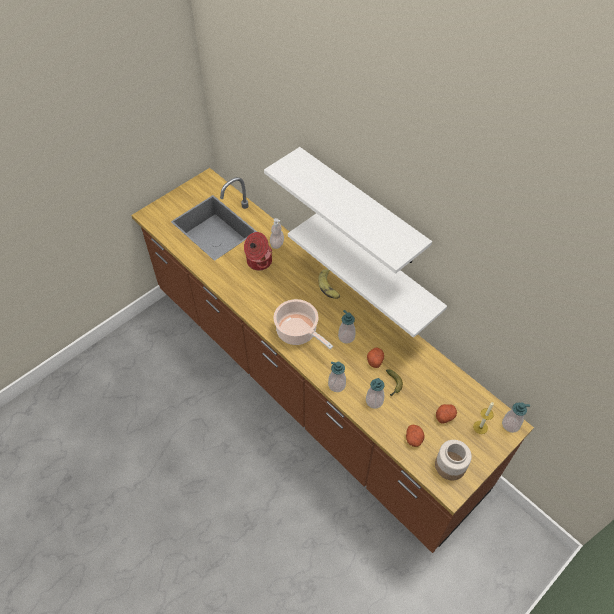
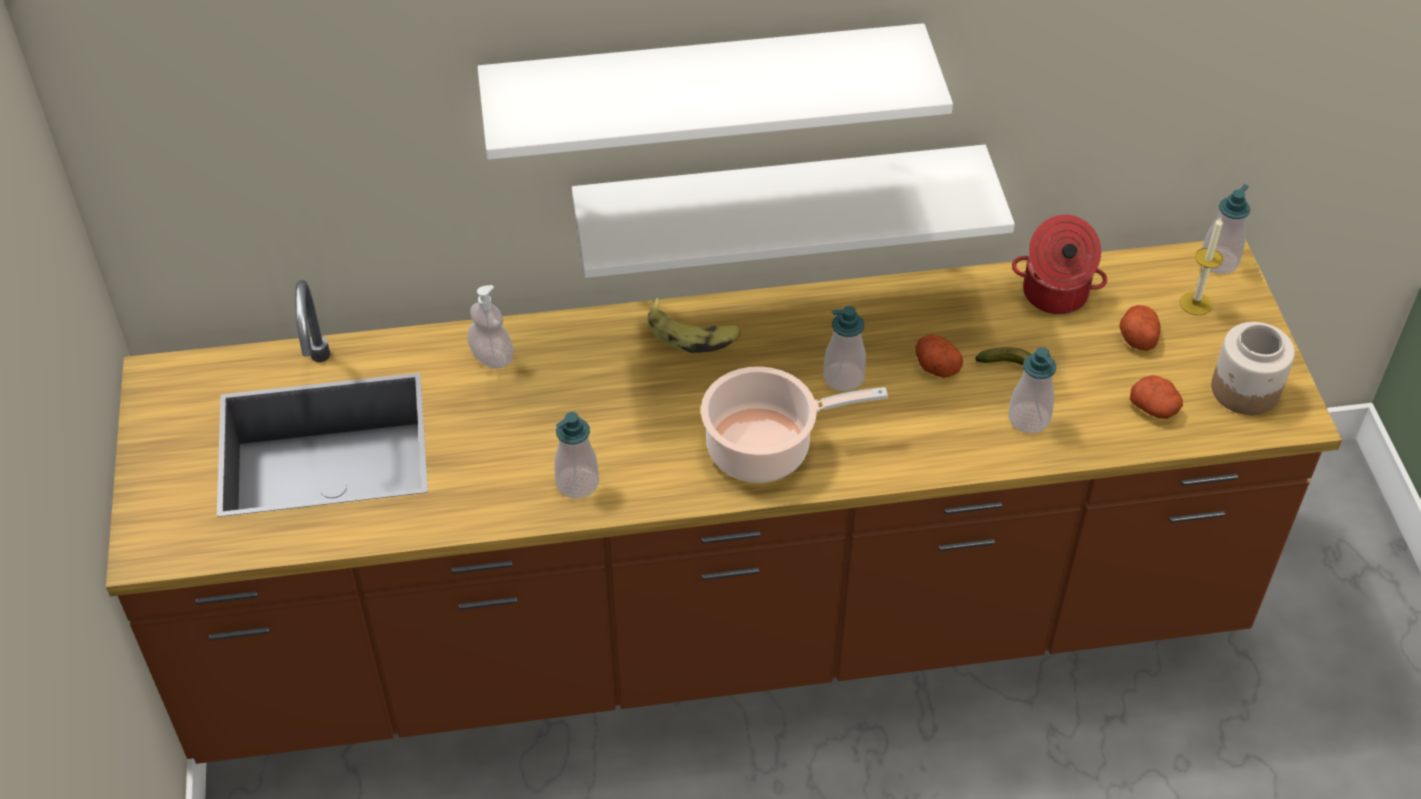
camera: 55 degrees left, 5 degrees down
(258, 261) = (510, 415): cooking pot -> cooking pot (1054, 294)
(336, 385) = (946, 455): soap dispenser -> soap dispenser (577, 483)

